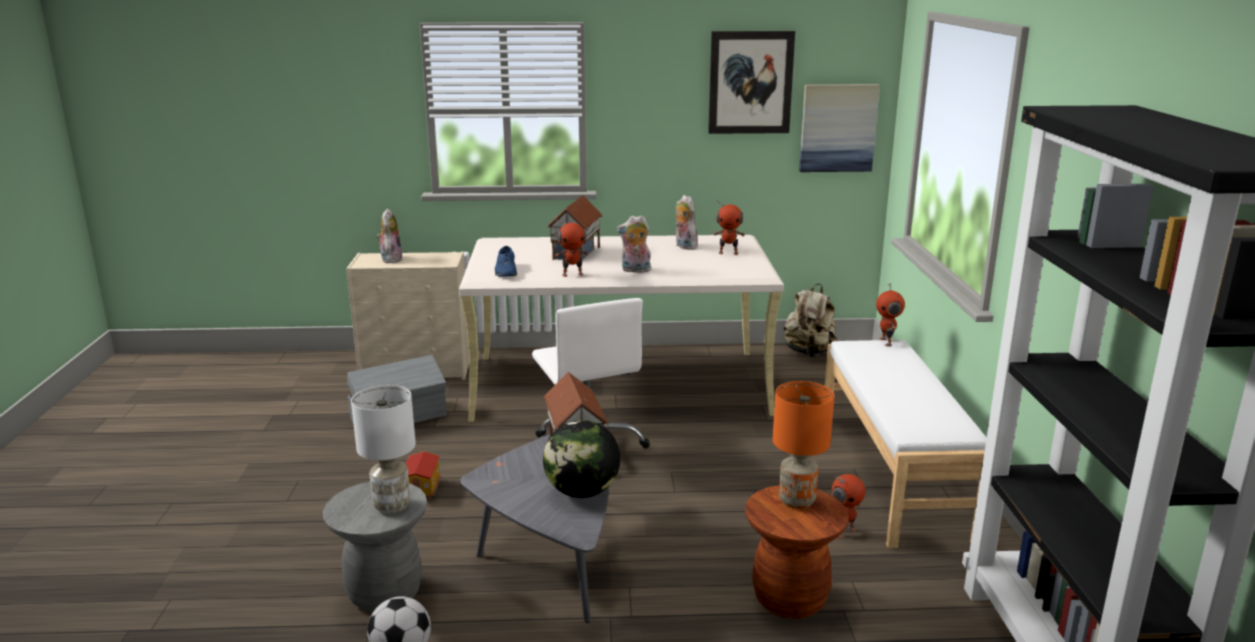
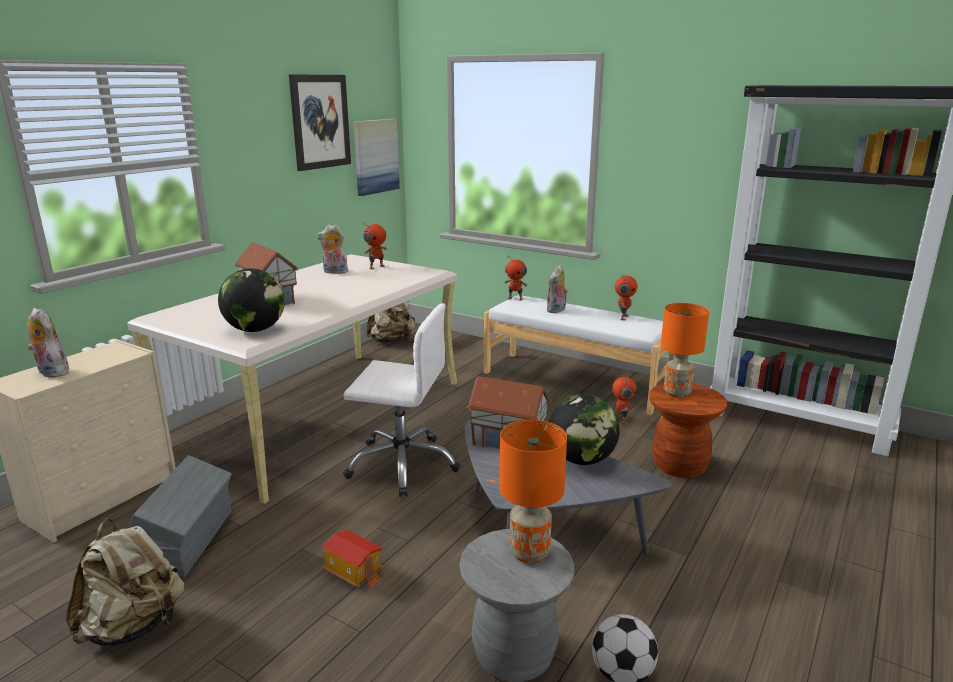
camera: 55 degrees left, 0 degrees up
(305, 443) = (134, 627): none -> beige backpack
(392, 506) = (530, 553): white table lamp -> orange table lamp
(506, 271) = (255, 330): blue shoe -> globe
(572, 274) = (318, 313): toy robot -> toy robot (623, 317)
(635, 270) = (354, 295): plush toy -> plush toy (556, 310)

